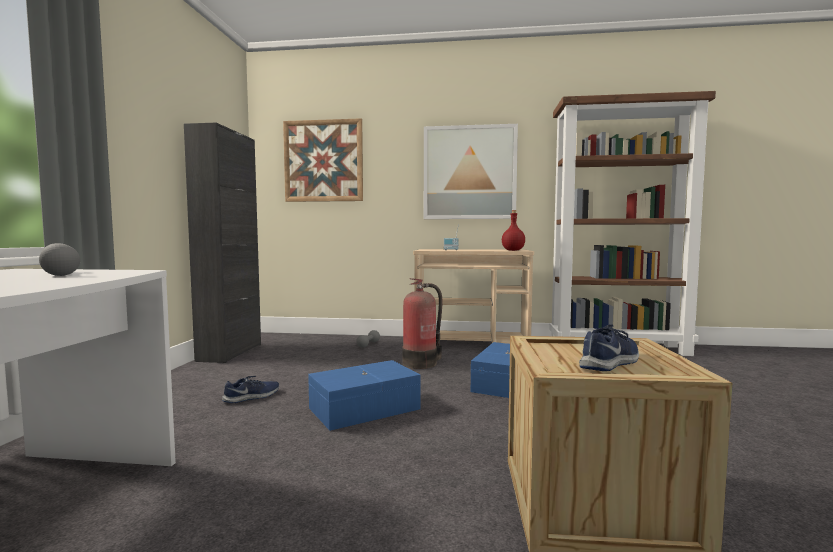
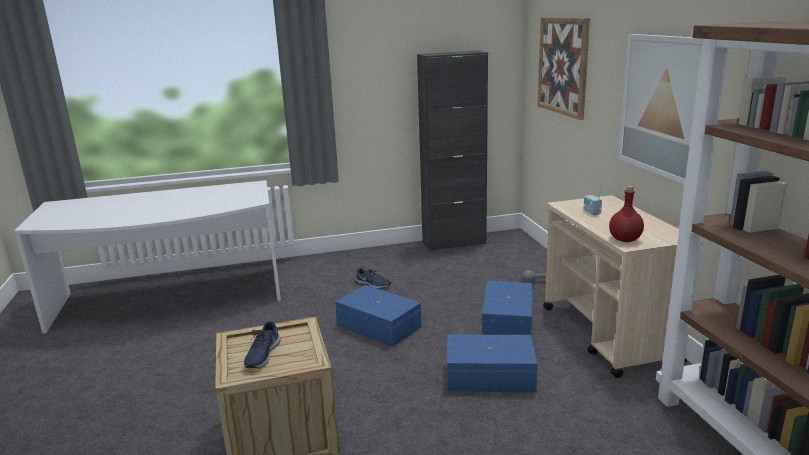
camera: 70 degrees right, 15 degrees up
(60, 273) = (237, 197): grey dumbbell -> none
(421, 363) = (508, 321): fire extinguisher -> blue storage box
(611, 362) = (262, 355): blue shoe -> blue shoe turned 75 degrees clockwise

